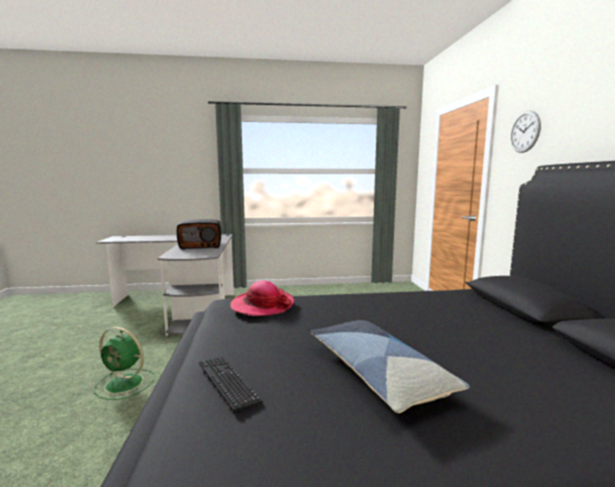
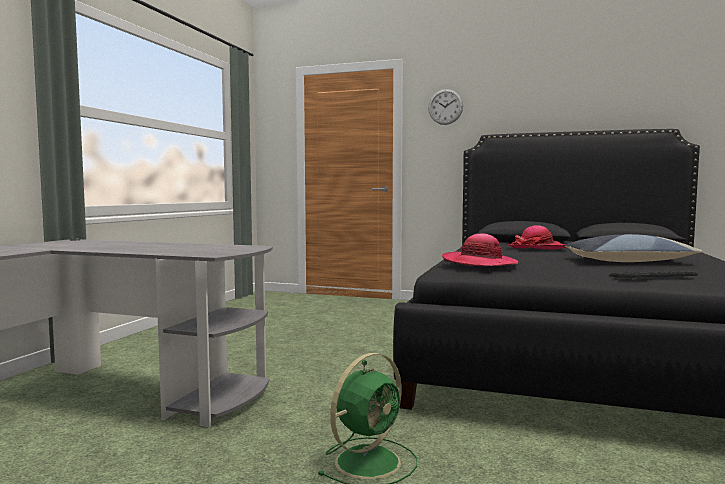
camera: 65 degrees left, 5 degrees down
(201, 246) = (157, 246): radio -> none
(444, 318) = (537, 248): none -> hat

